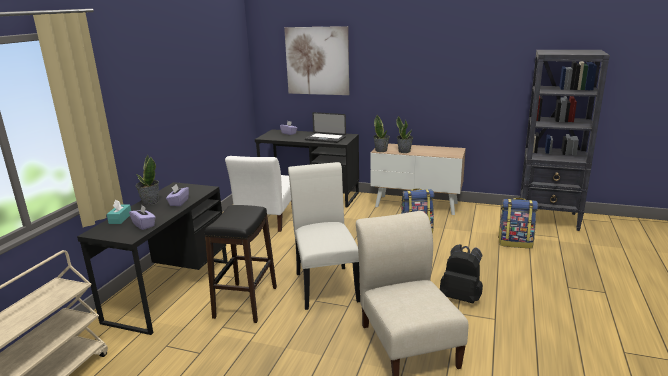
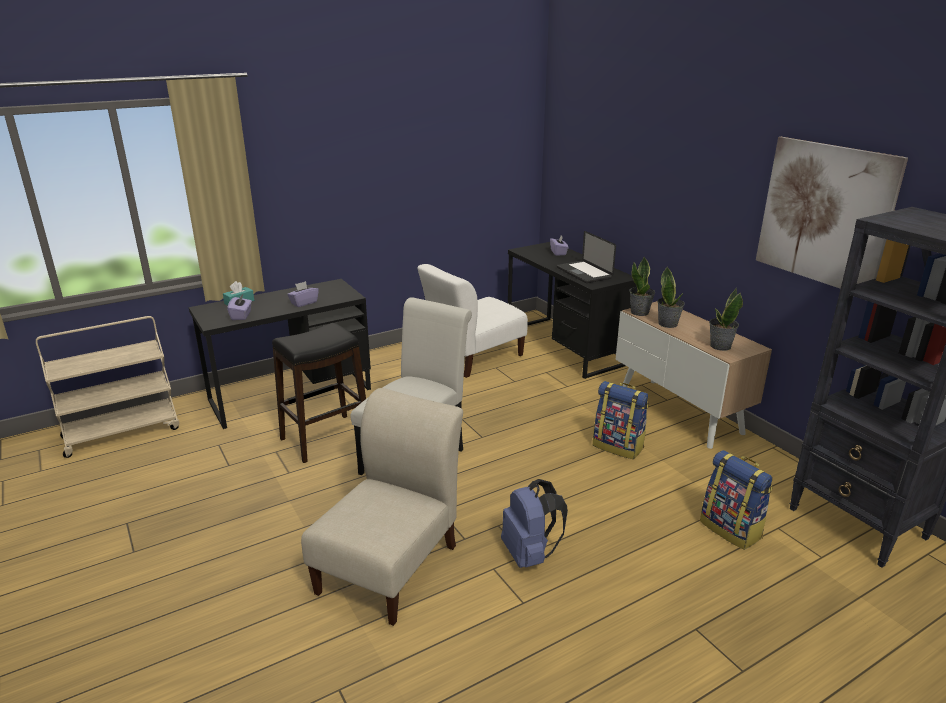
camera: 40 degrees right, 5 degrees up
(150, 202) = (286, 294): potted plant -> potted plant (720, 346)
(317, 61) = (609, 157): picture -> picture (824, 214)
(461, 297) = (530, 554): black backpack -> blue backpack

